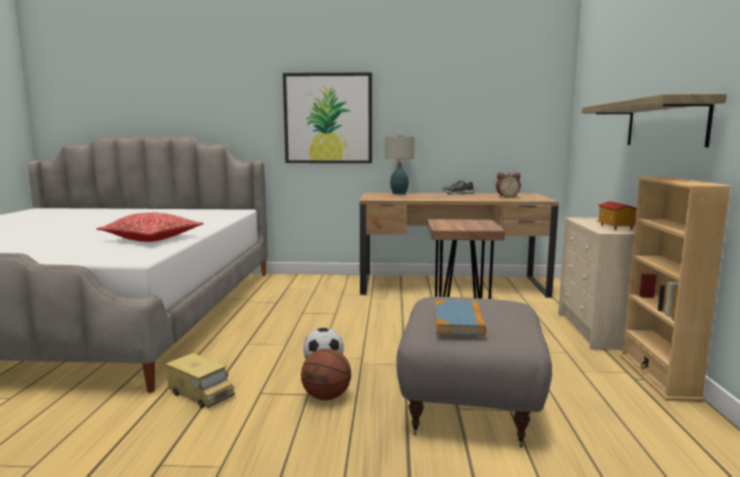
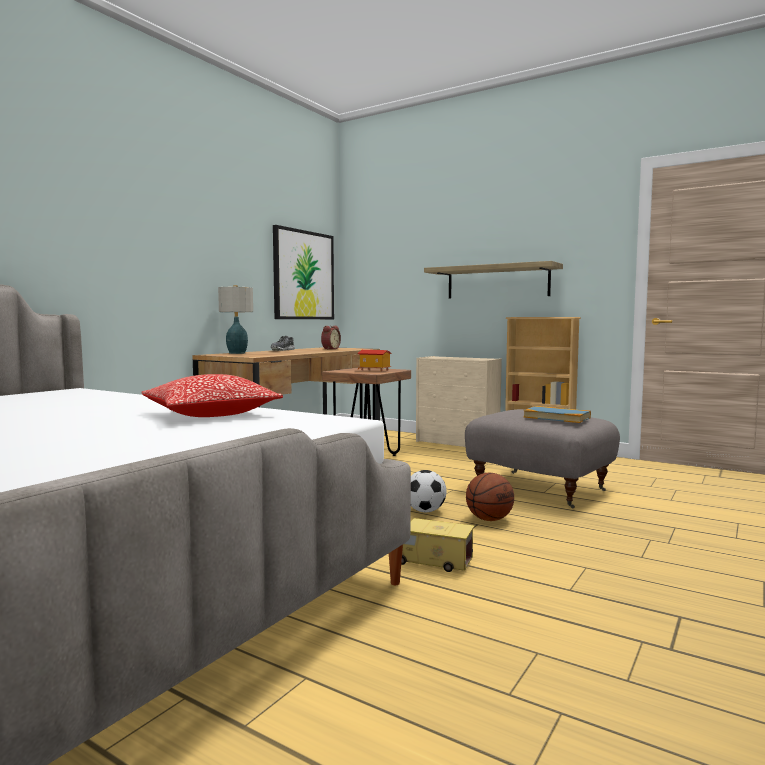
camera: 60 degrees left, 5 degrees down
(201, 394) = (432, 561): toy truck -> toy truck turned 135 degrees counterclockwise
(328, 118) = (148, 259): picture -> picture (303, 275)
(615, 227) = (470, 358): toy house -> toy house (374, 370)

